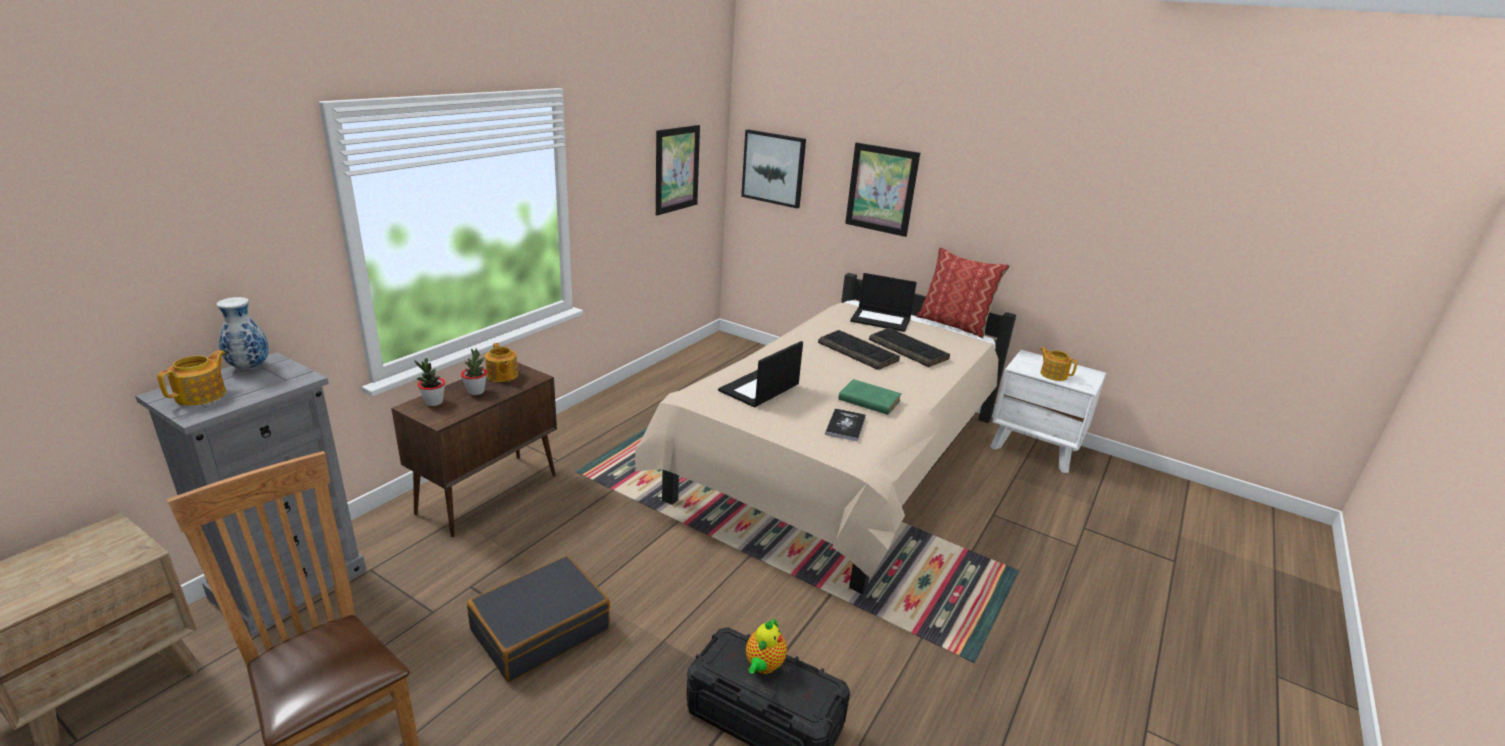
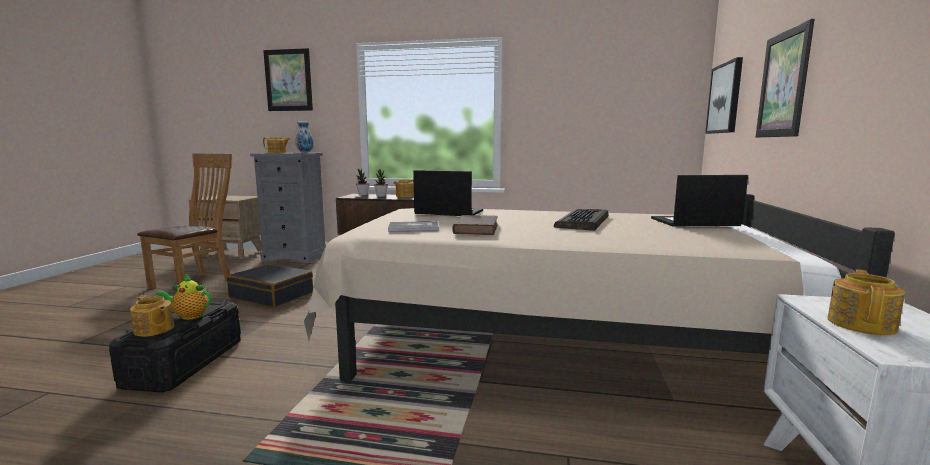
camera: 70 degrees right, 15 degrees down
(677, 169) = (625, 103): picture -> picture (288, 80)
(805, 692) = (154, 330): none -> teapot
(867, 400) = (476, 228): green book -> brown book
(881, 320) = (694, 222): laptop -> laptop turned 90 degrees clockwise
(909, 349) = (638, 231): keyboard -> none
(954, 324) = (800, 245): pillow -> none

